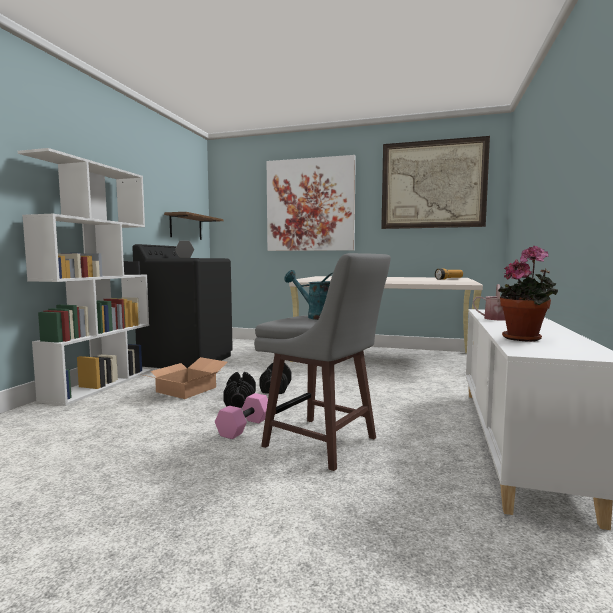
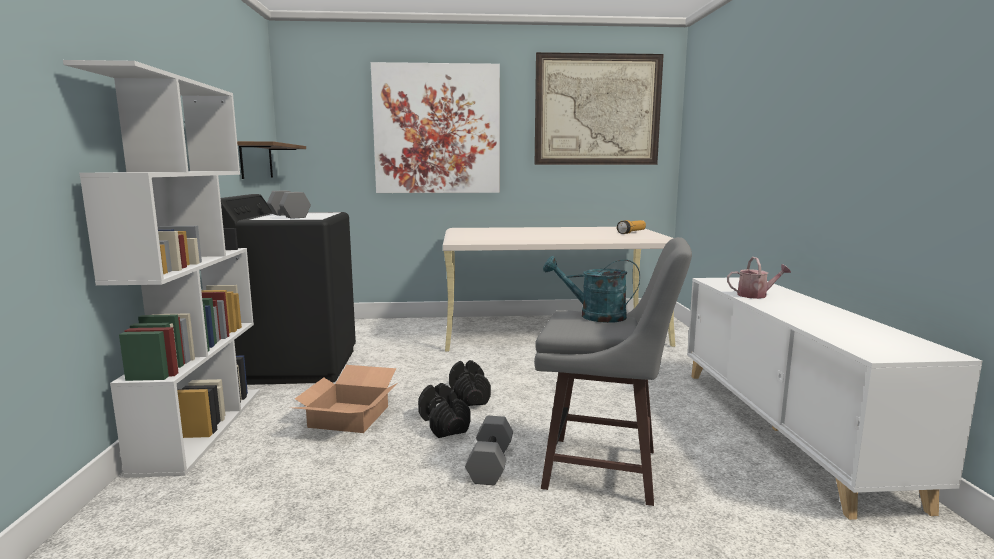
camera: 20 degrees left, 5 degrees up
(244, 427) = (491, 464): pink dumbbell -> grey dumbbell
(525, 338) = (836, 330): potted plant -> none

